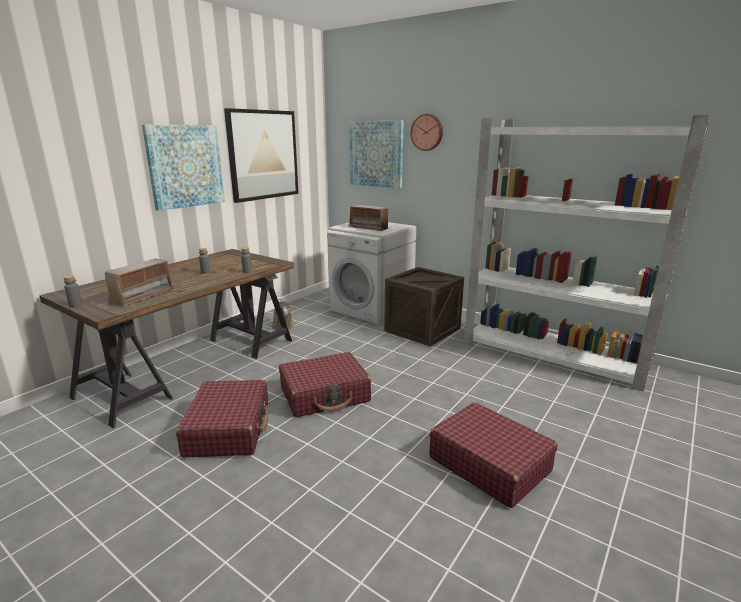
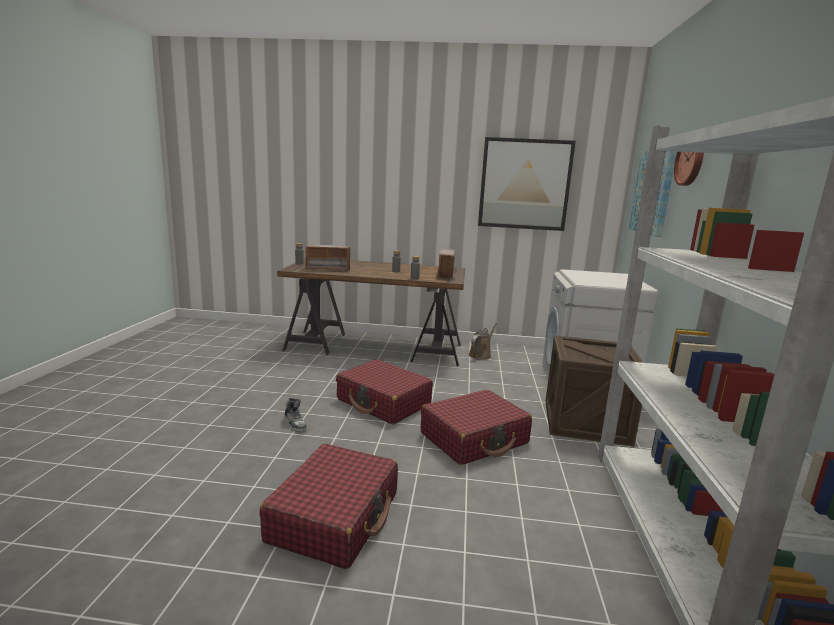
camera: 60 degrees right, 5 degrees down
(185, 166) = (434, 186): picture -> none
(229, 429) = (305, 381): red suitcase -> red suitcase (474, 438)
(323, 455) = (295, 423): none -> shoe
(369, 228) = (591, 278): radio -> radio (445, 275)

